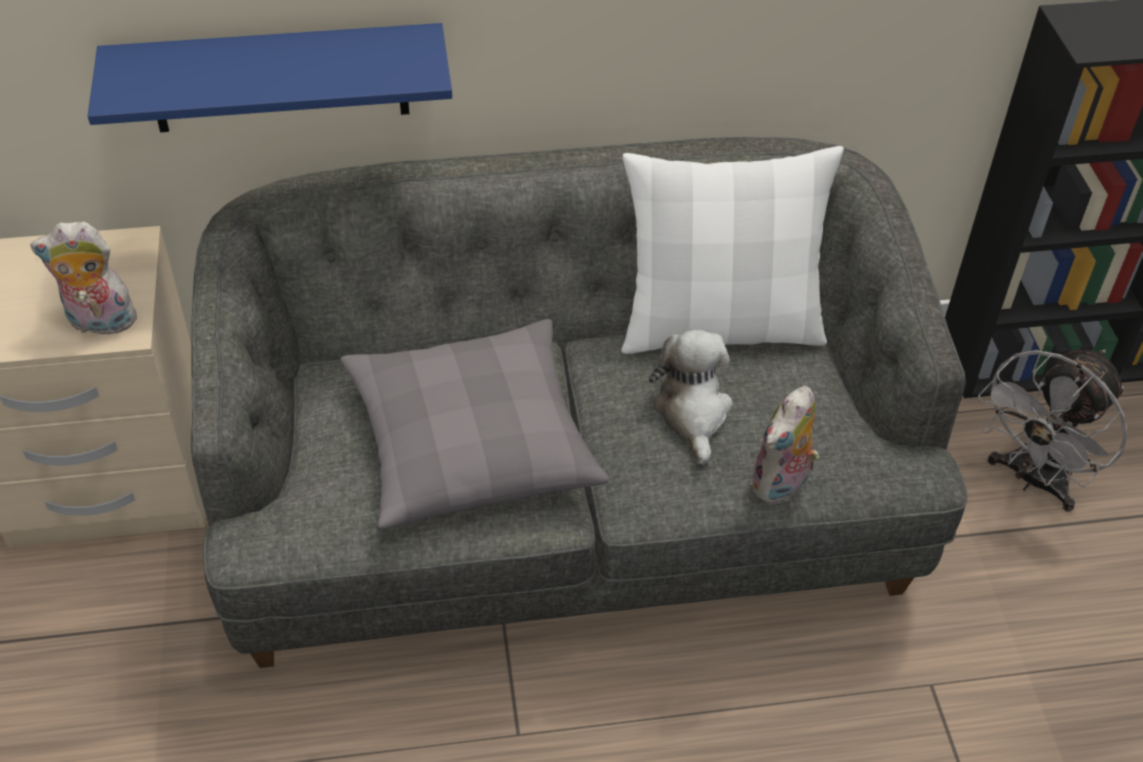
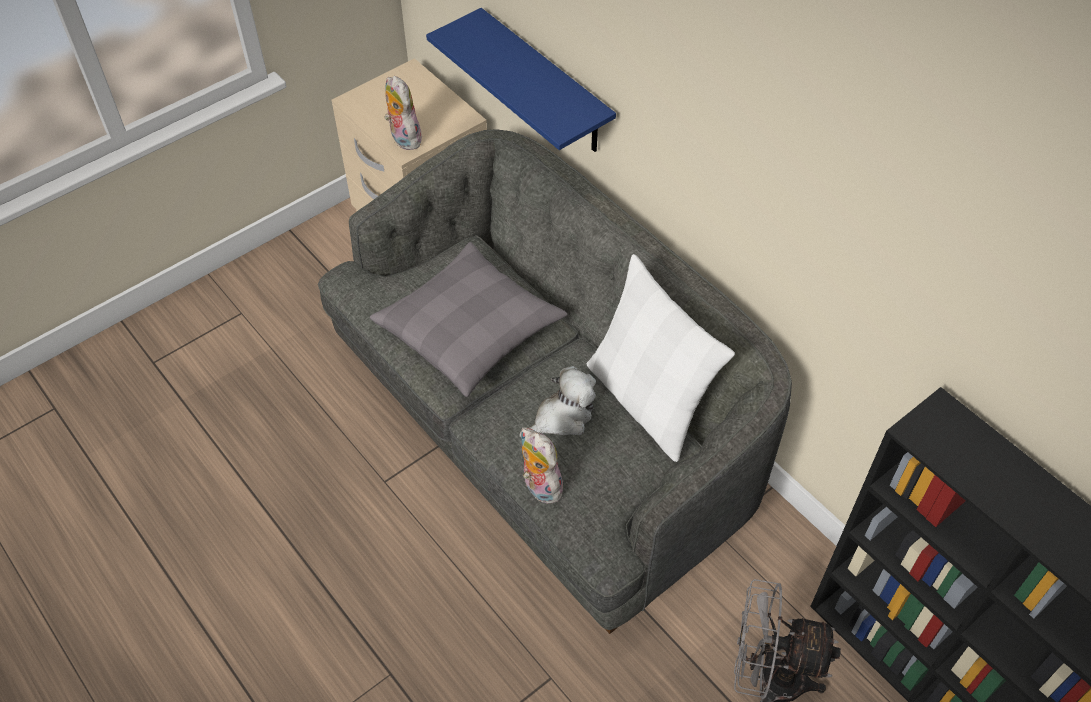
camera: 60 degrees right, 5 degrees up
(781, 486) = (539, 486): plush toy -> plush toy turned 45 degrees clockwise

